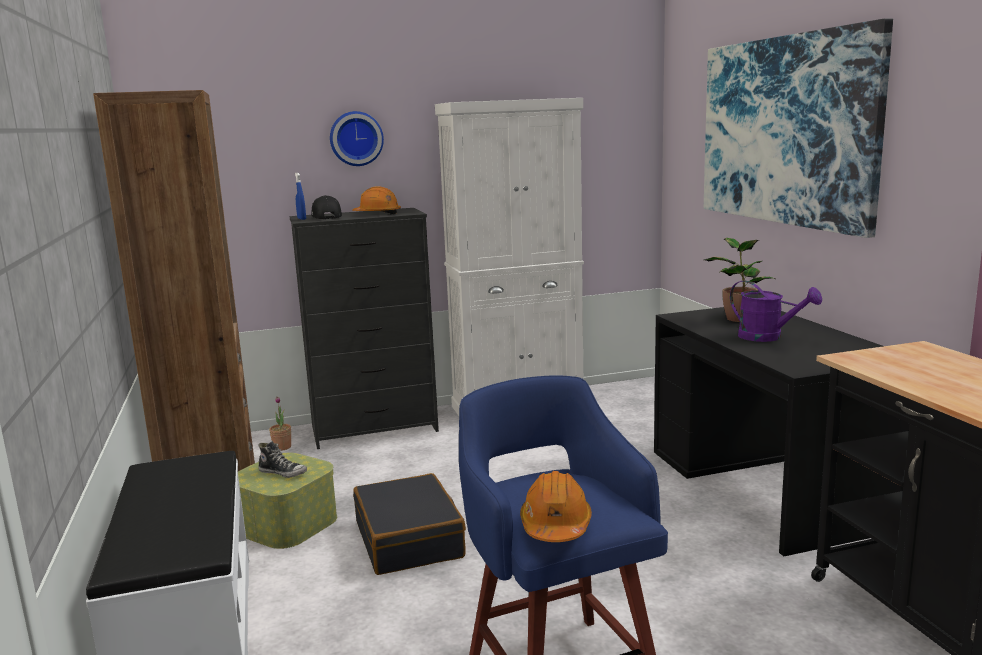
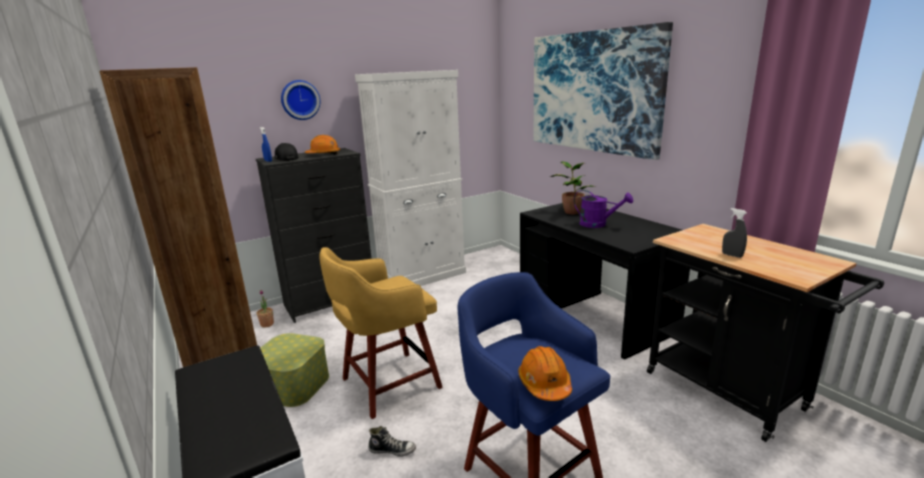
camera: 15 degrees left, 5 degrees up
(283, 473) = (288, 351): shoe -> shoe (392, 450)
(409, 539) = (387, 384): black suitcase -> yellow stool
(928, 384) = (732, 255): none -> grey spray bottle

